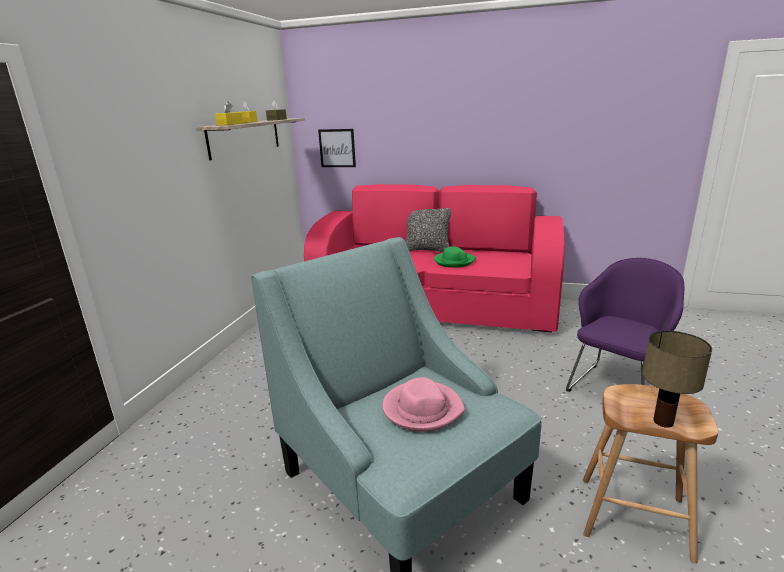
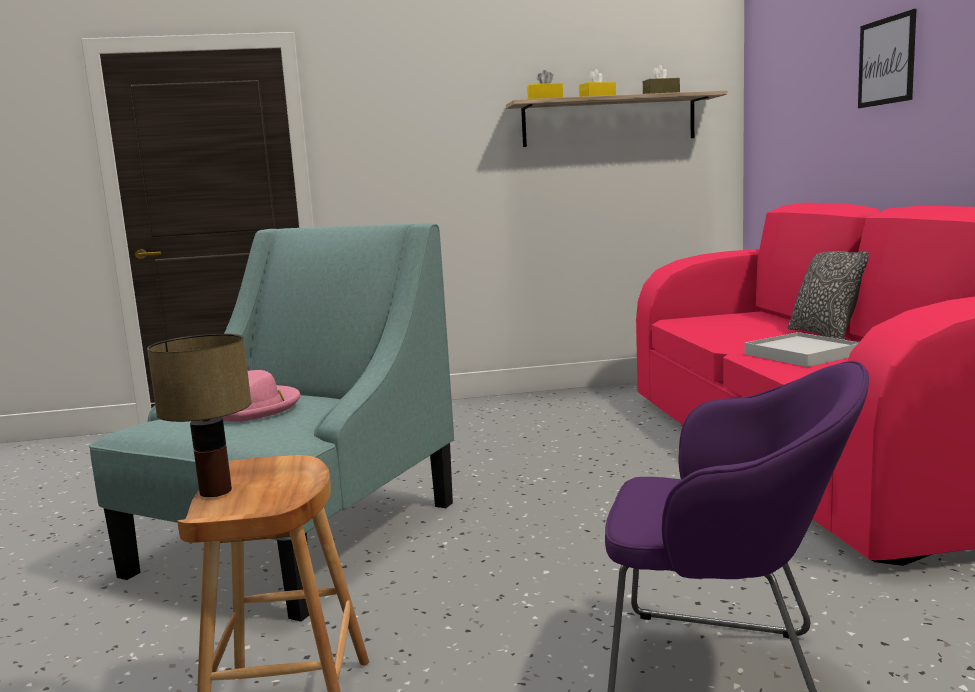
camera: 65 degrees right, 10 degrees down
(337, 148) = (781, 140): picture -> picture (886, 61)
(454, 261) = (802, 354): green hat -> white tray

